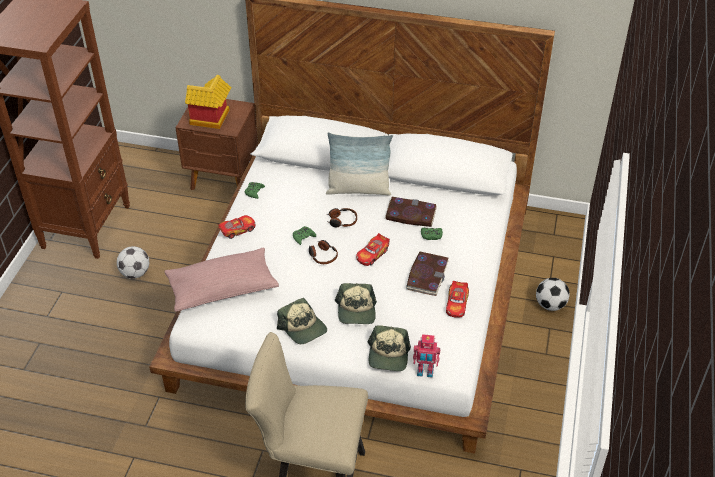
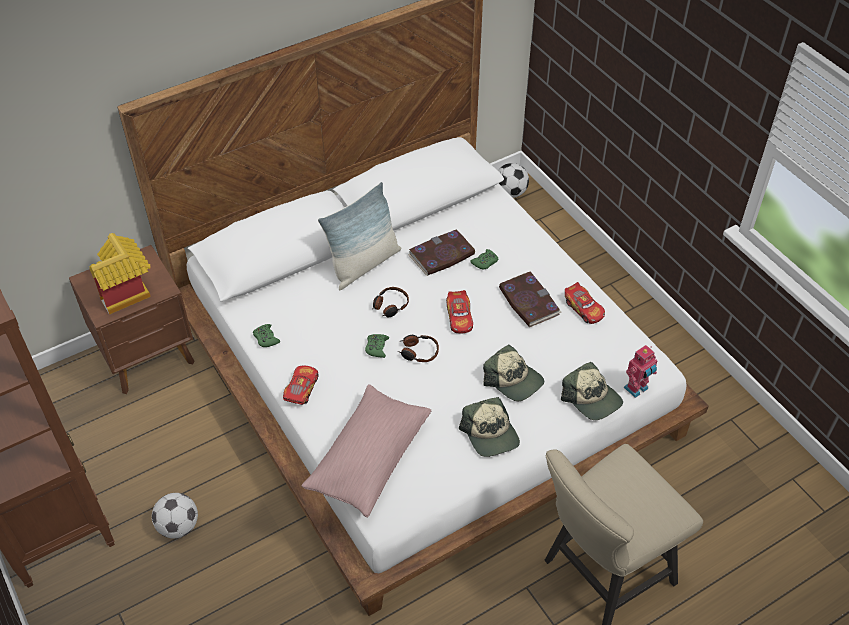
camera: 45 degrees left, 5 degrees up
(303, 328) = (490, 434): cap -> cap turned 60 degrees clockwise
(550, 305) = (587, 263): football -> football (510, 193)

